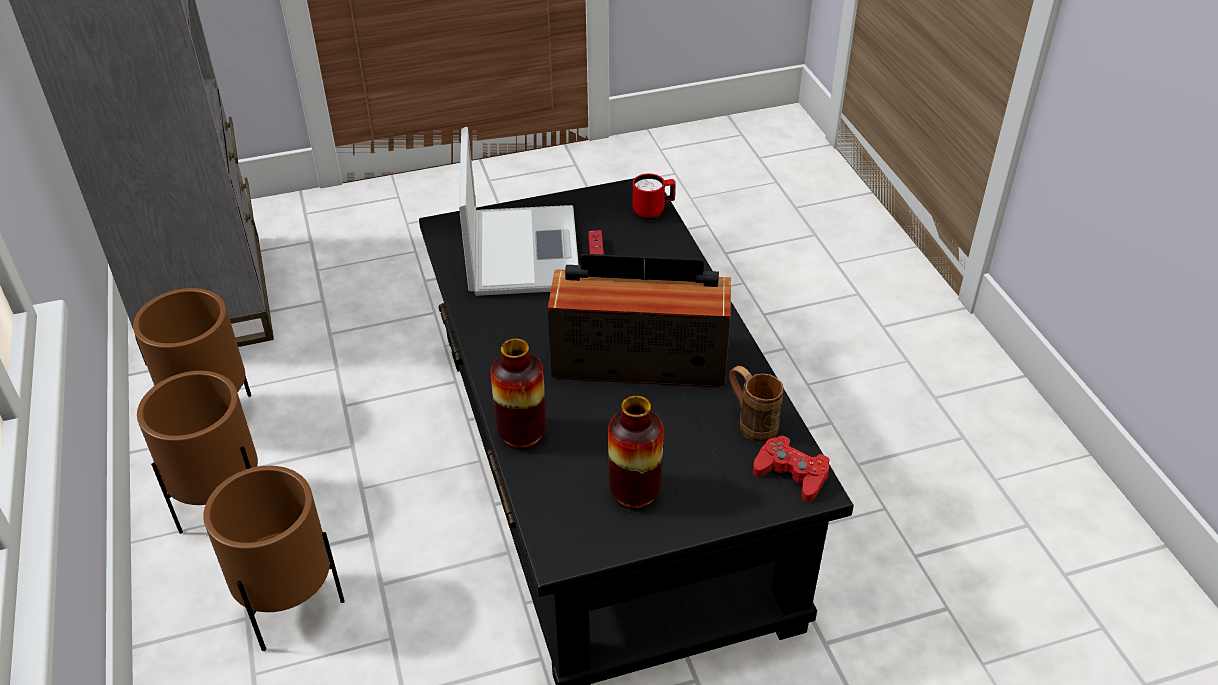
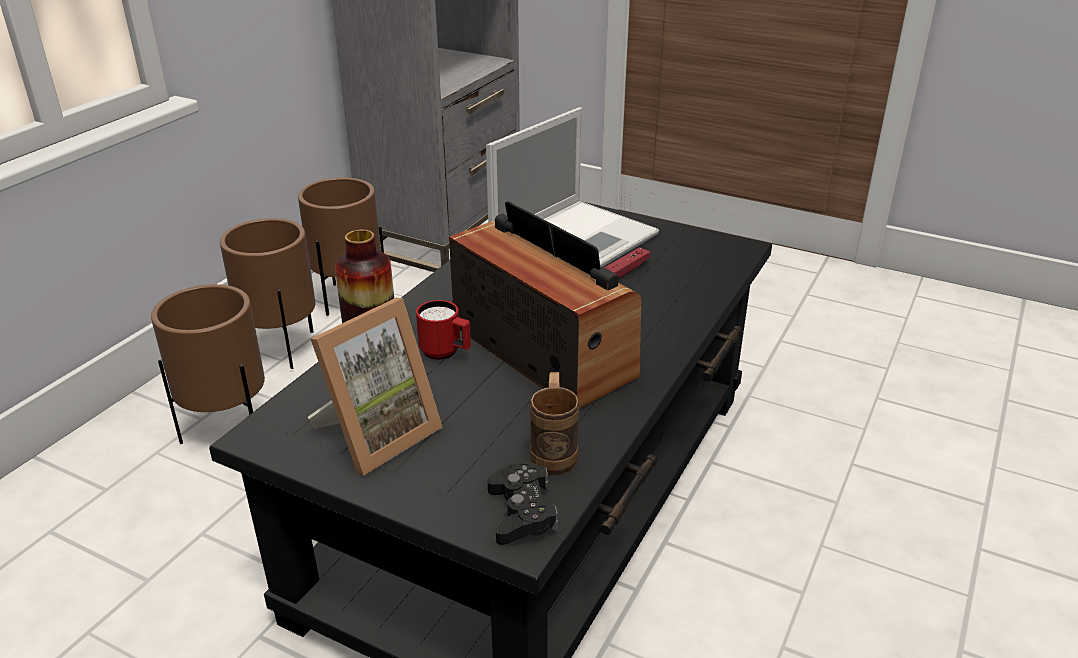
camera: 45 degrees right, 10 degrees down
(635, 493) = (377, 435): vase -> picture frame
(653, 212) = (726, 265): red mug -> red mug (446, 353)
(791, 474) = (522, 512): red game controller -> black game controller

